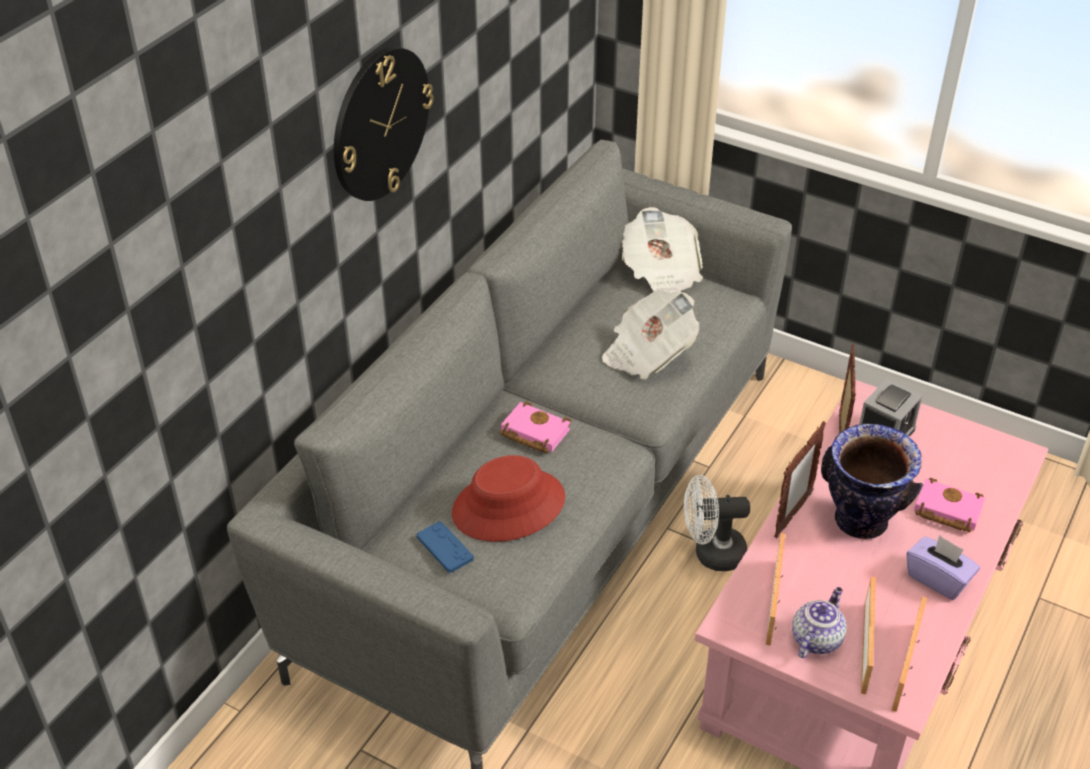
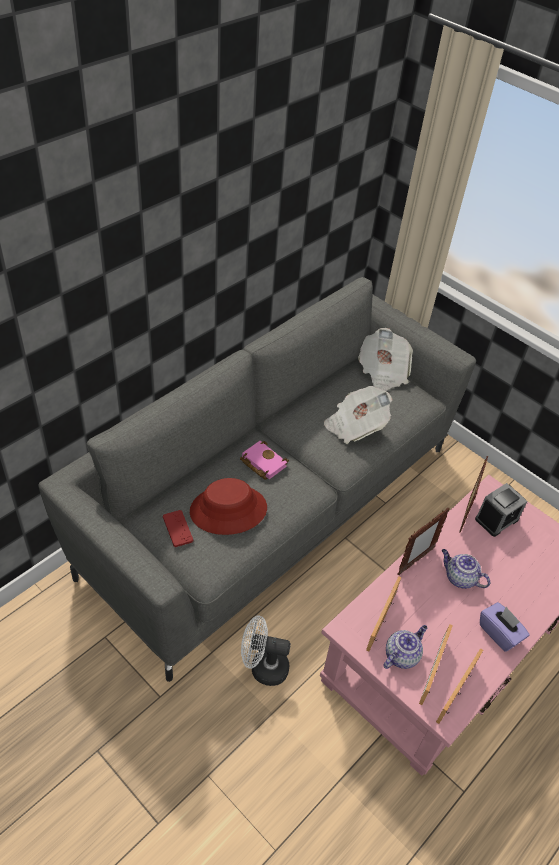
camera: 10 degrees right, 5 degrees up
(380, 124) = (192, 241): wall clock -> none
(445, 548) = (177, 529): blue game controller -> red game controller
(711, 553) = (367, 562): white fan -> white fan (263, 667)
(860, 522) = (459, 578): vase -> teapot
(945, 510) = (520, 584): pink book -> none

